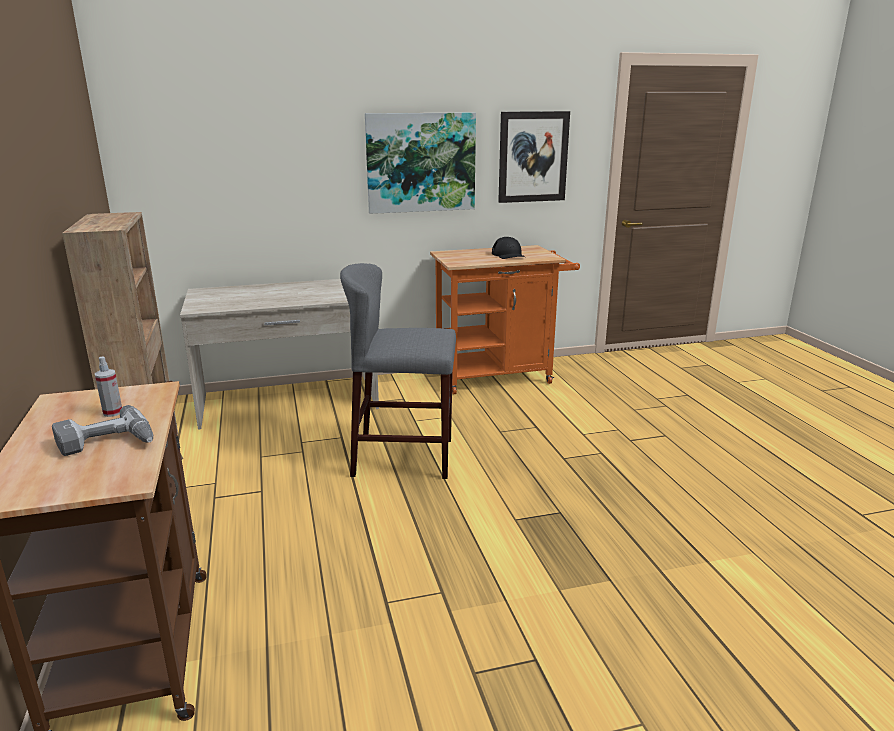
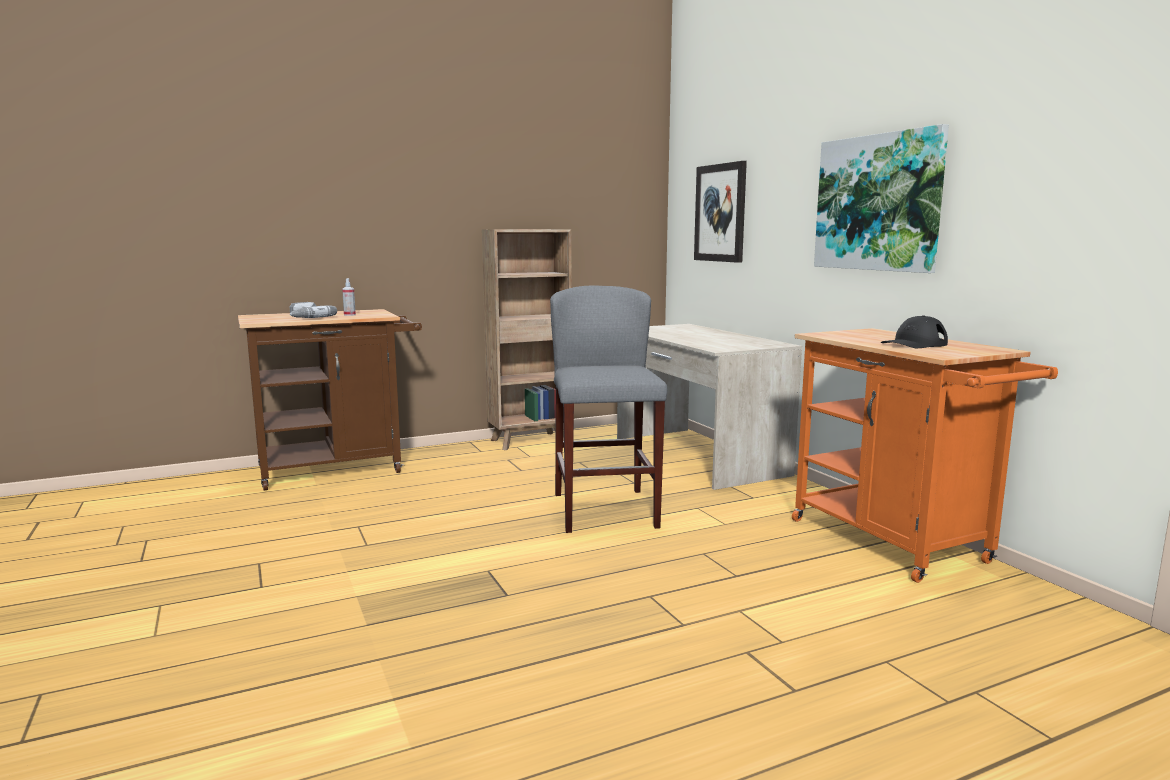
camera: 80 degrees right, 10 degrees down
(533, 157) = (1039, 191): picture -> picture (720, 213)

